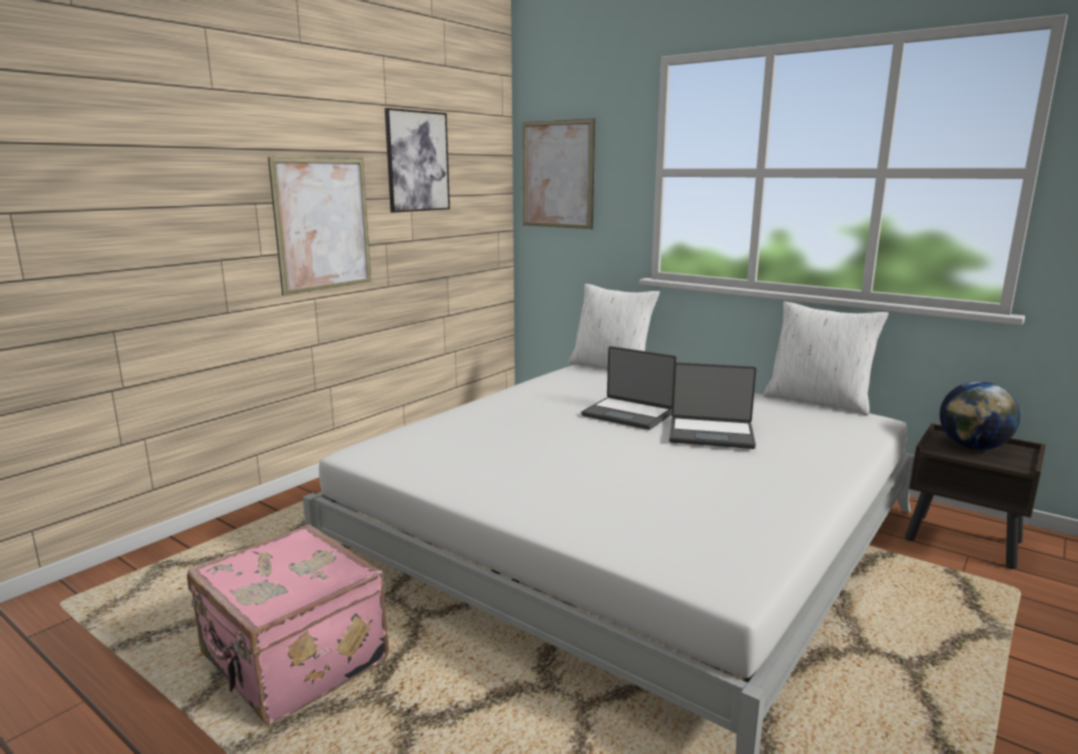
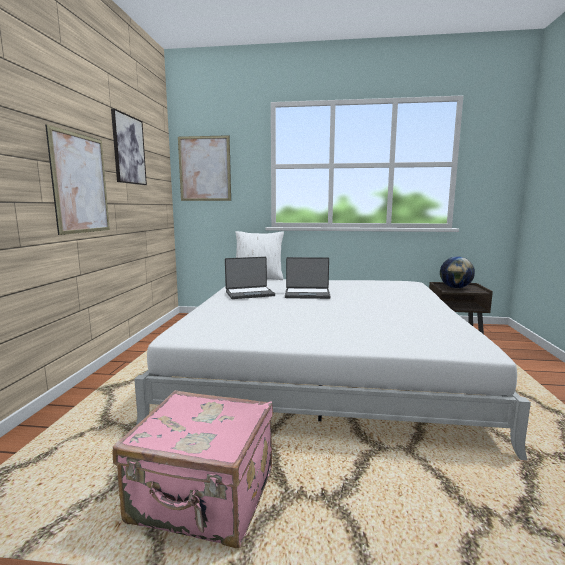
camera: 30 degrees left, 5 degrees down
(711, 434) = (360, 296): laptop -> laptop (249, 294)
(818, 401) = (379, 279): white pillow -> none

